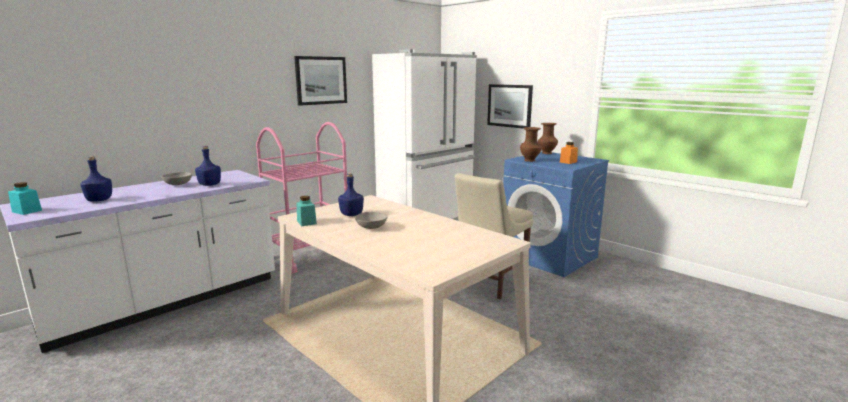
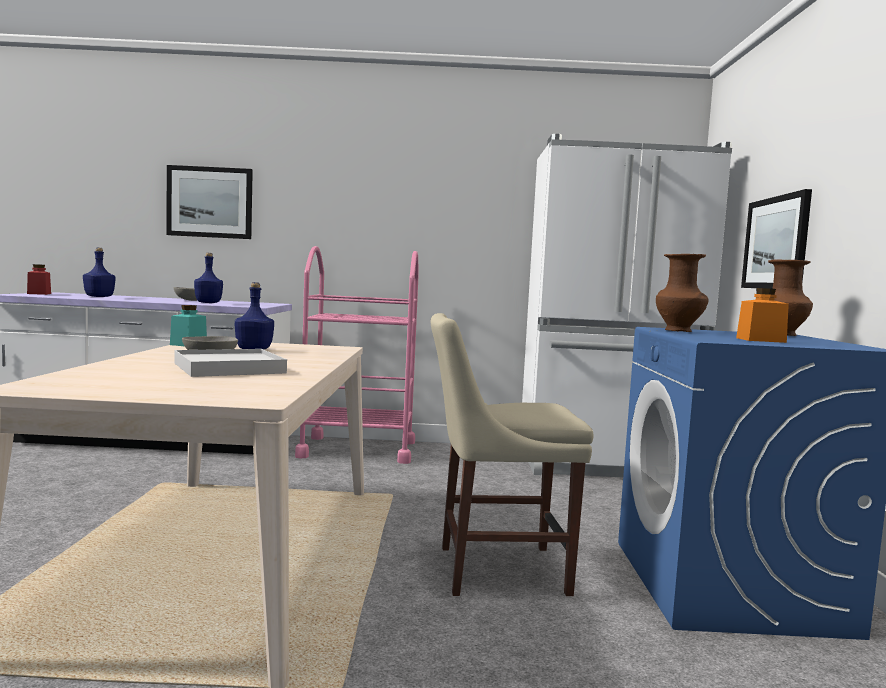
camera: 45 degrees right, 10 degrees down
(27, 211) = (39, 293): turquoise jar -> red jar
(321, 80) = (438, 196): picture -> picture (210, 202)
(415, 231) = (229, 368): none -> white tray

